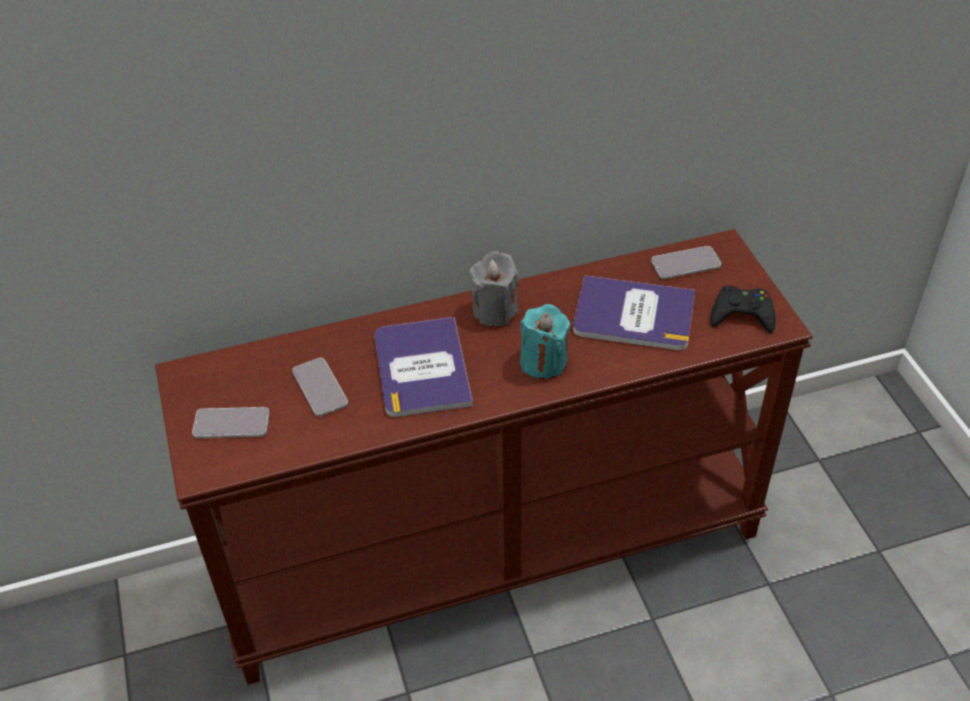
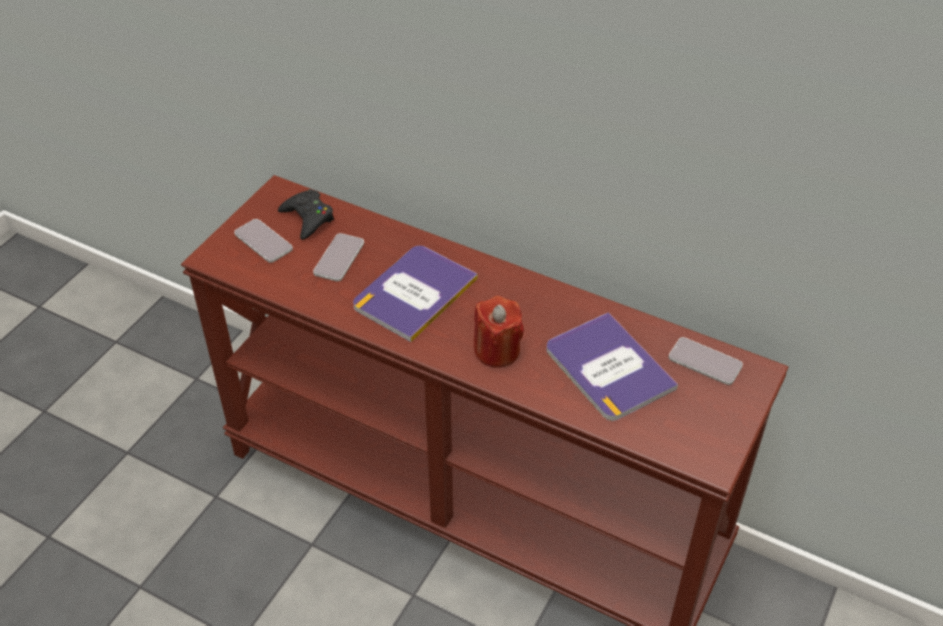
camera: 45 degrees right, 0 degrees up
(495, 311) = (514, 291): grey candle -> none
(543, 362) = (497, 350): turquoise candle -> red candle
(742, 314) = (694, 432): black game controller -> black game controller (308, 218)

